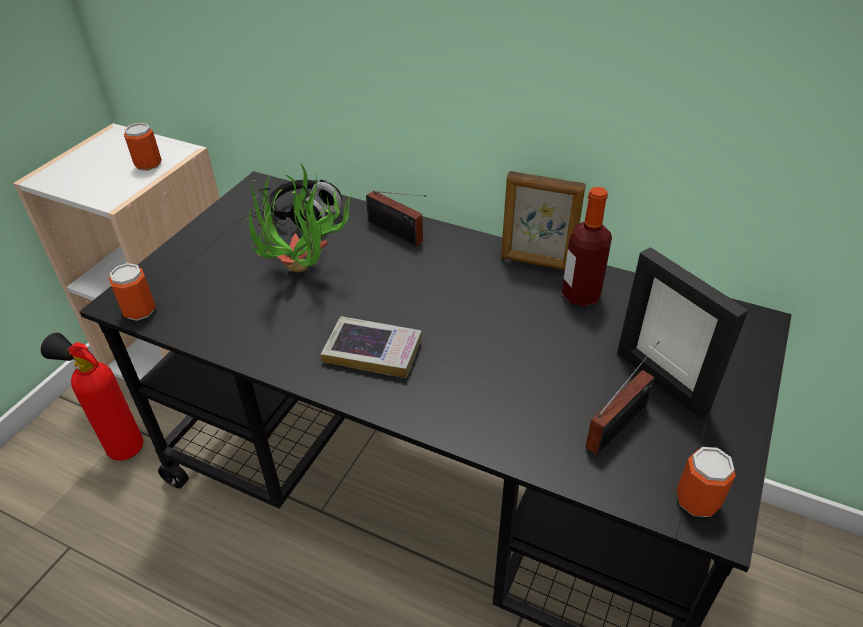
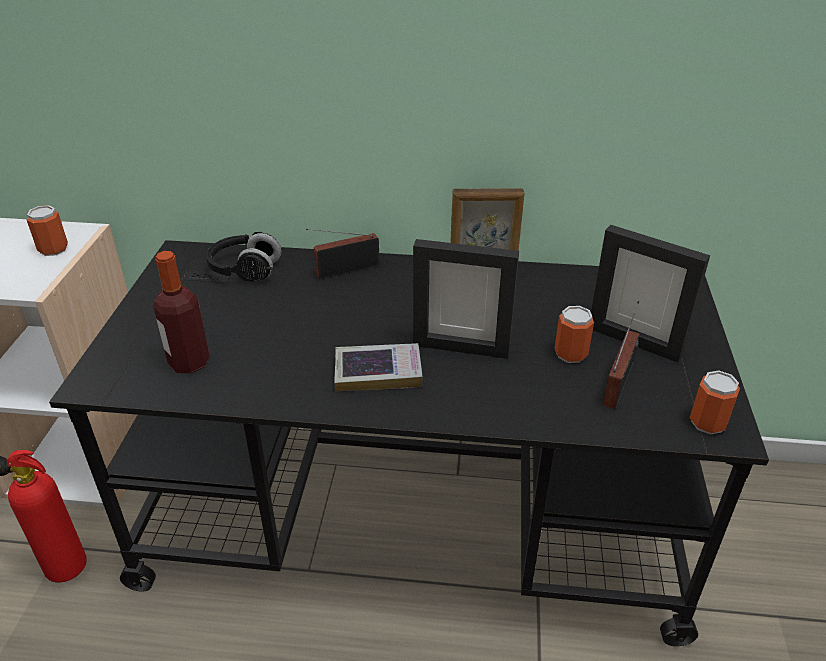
camera: 20 degrees left, 5 degrees down
(139, 310) = (118, 387): can -> can (570, 354)
(305, 277) = (275, 323): potted plant -> none
(397, 234) = (344, 270): radio -> radio turned 135 degrees clockwise
(469, 343) = (461, 347): none -> picture frame
(581, 295) = (534, 290): bottle -> bottle (189, 362)

